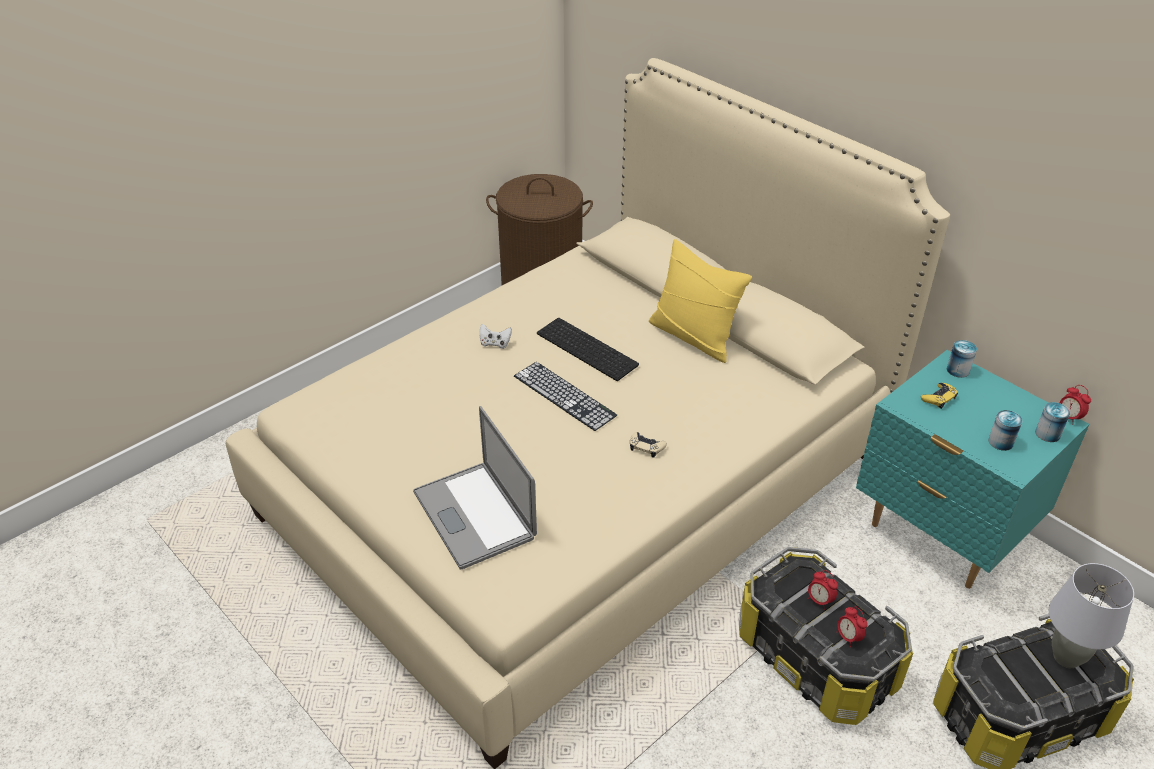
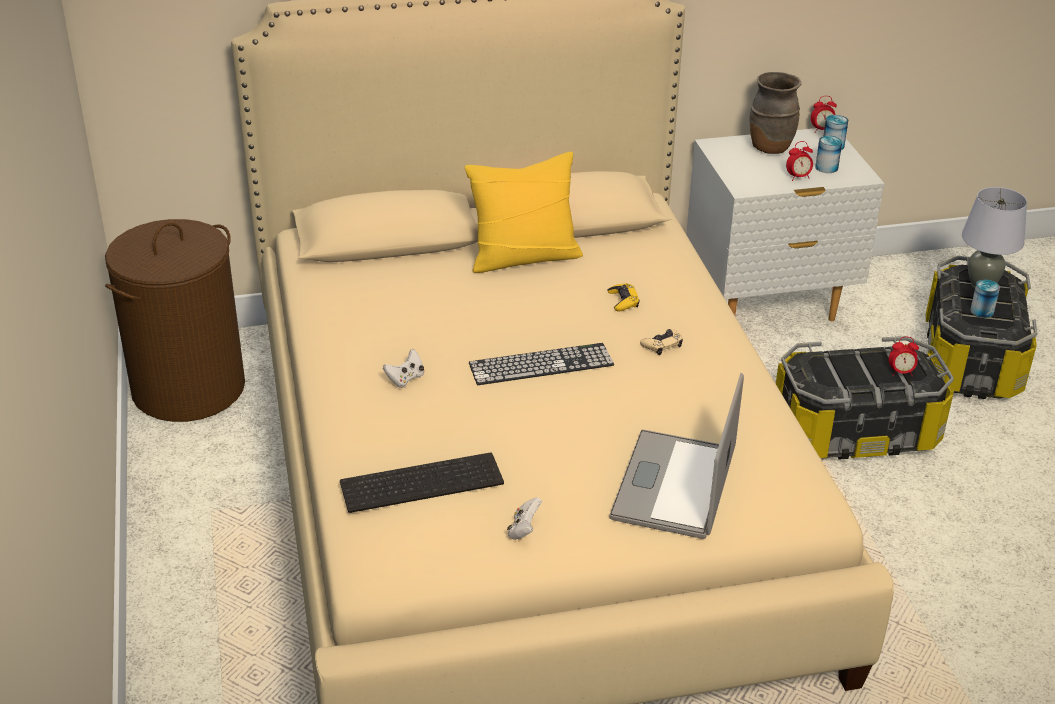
camera: 60 degrees left, 5 degrees down
(372, 458) = (524, 530): none -> white game controller
(474, 514) = (674, 484): laptop -> laptop turned 105 degrees clockwise
(589, 348) = (480, 322): keyboard -> keyboard (422, 481)
(819, 601) = (852, 369): alarm clock -> alarm clock (798, 177)
(939, 398) = (752, 169): yellow game controller -> yellow game controller (623, 301)
(941, 535) = (768, 305): turquoise nightstand -> white nightstand
(958, 370) = (726, 146): can -> can (982, 311)
(991, 396) = (770, 147): none -> brown vase

